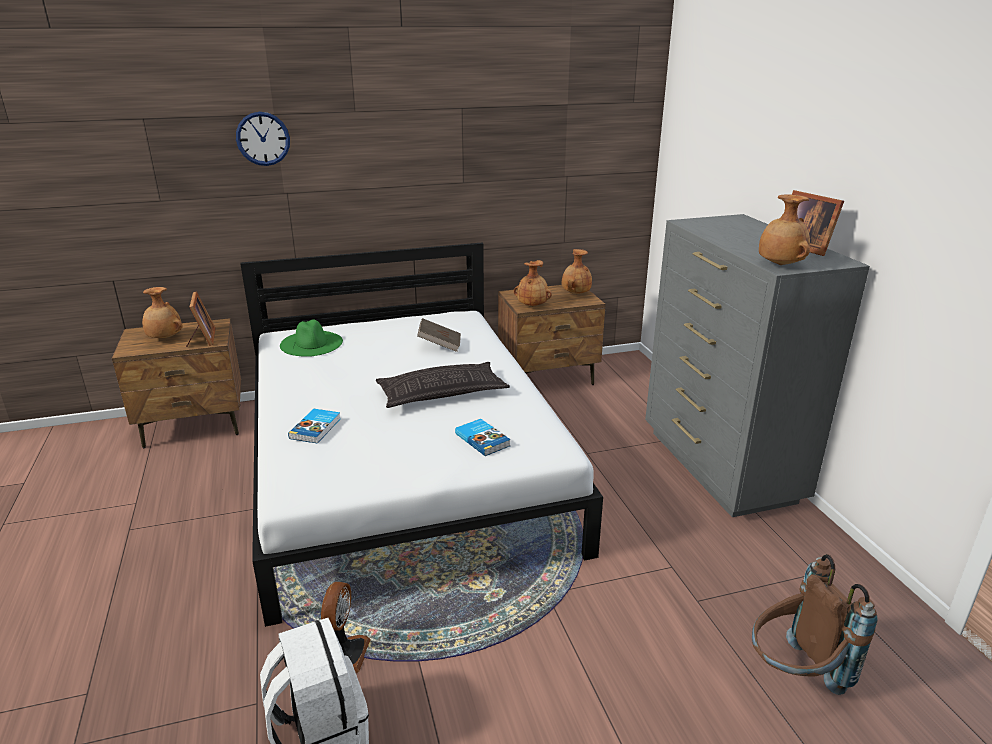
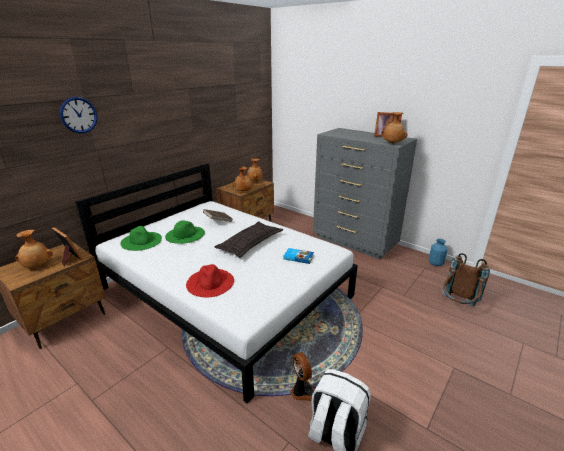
camera: 35 degrees left, 0 degrees up
(316, 428) = (210, 282): book -> red hat
(372, 351) = (185, 234): none -> green hat
(856, 575) = (435, 263): none -> blue vase

